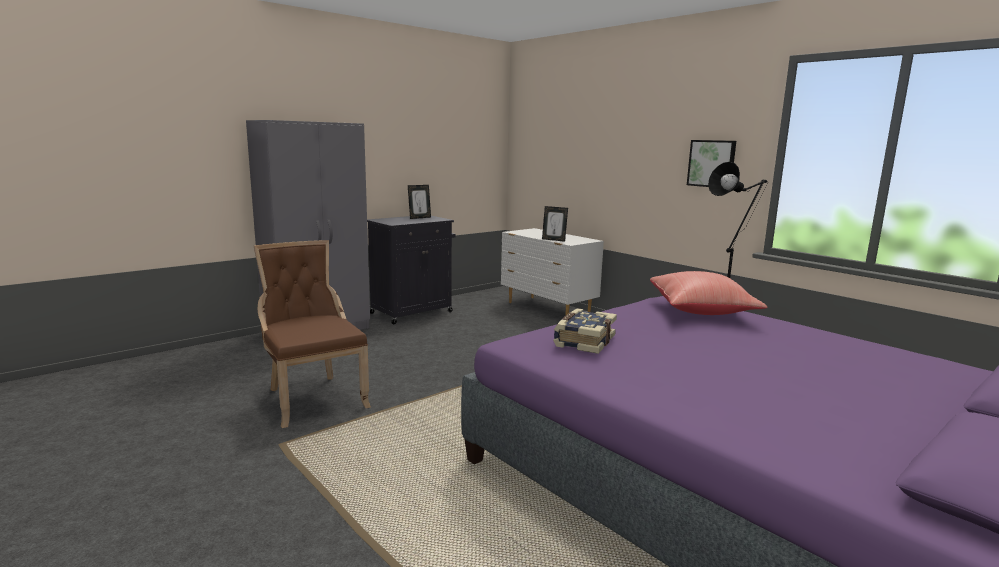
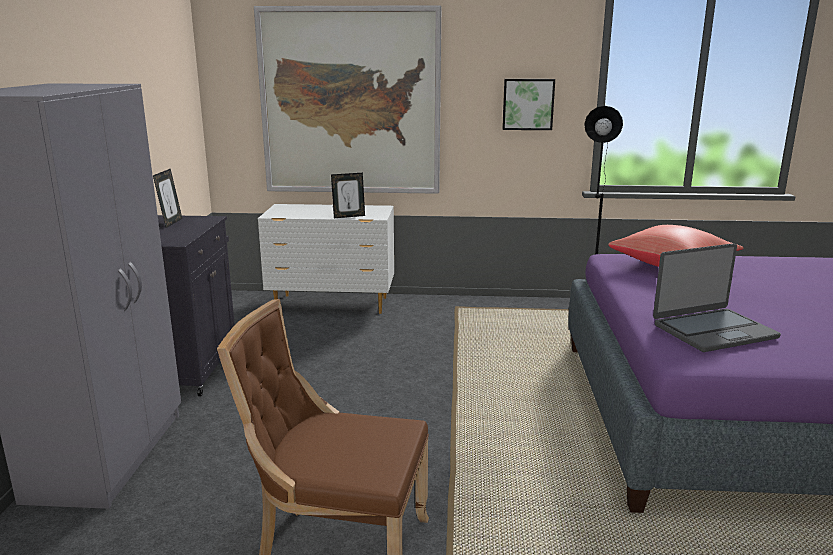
camera: 45 degrees left, 5 degrees up
(583, 341) = (713, 331): book -> laptop
(586, 156) = (351, 102): none -> picture

